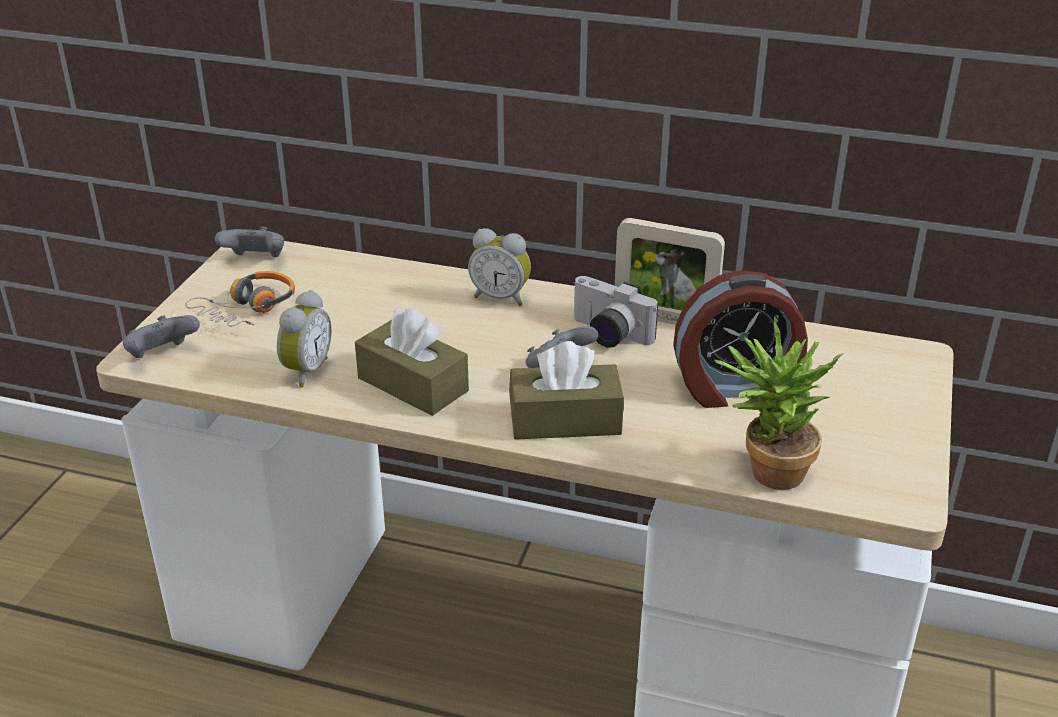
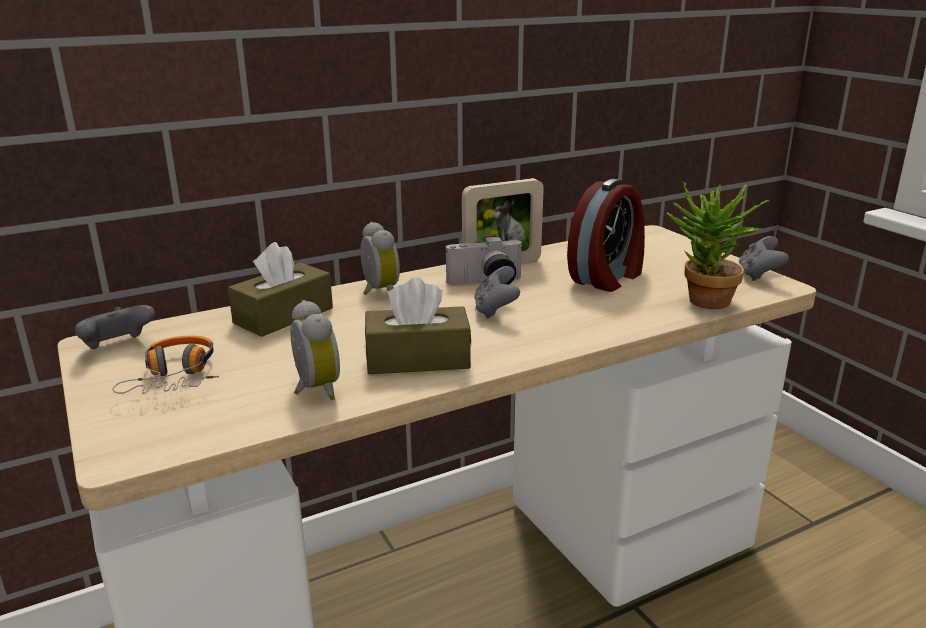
camera: 45 degrees left, 10 degrees down
(162, 356) = (147, 442): grey game controller -> grey game controller (759, 275)
(501, 297) = (378, 292): alarm clock -> alarm clock turned 90 degrees counterclockwise
(565, 420) = (555, 331): brown tissue box -> brown tissue box (283, 316)

